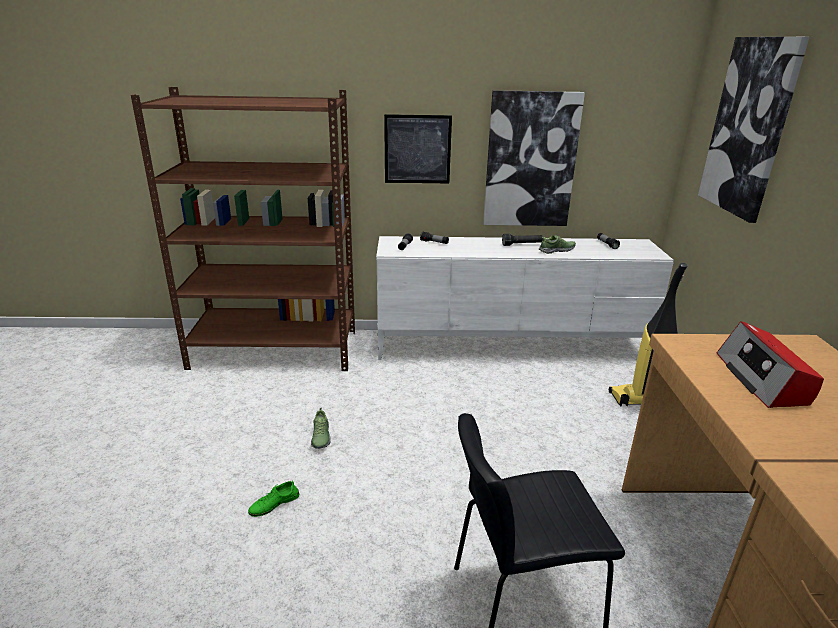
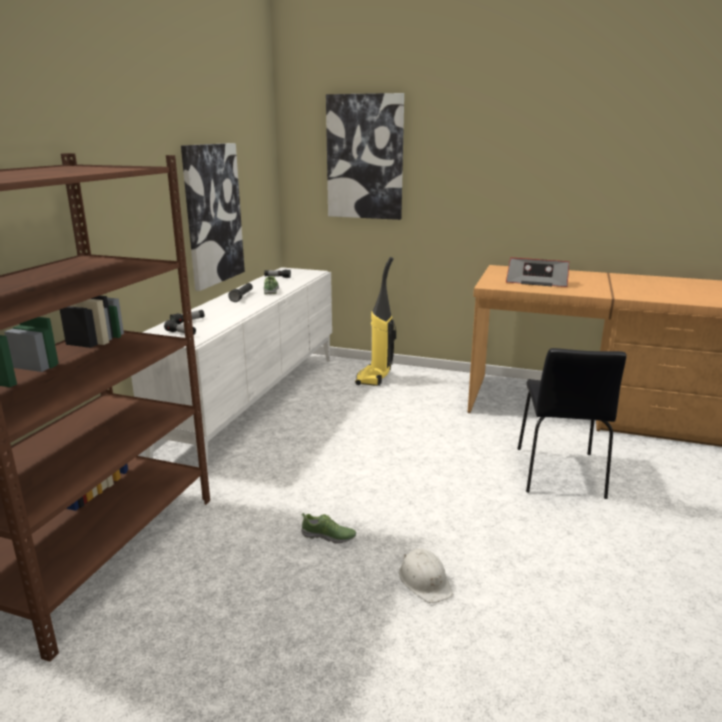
camera: 70 degrees left, 5 degrees down
(274, 504) = (425, 580): green shoe -> white hard hat
(417, 149) = (137, 221): picture -> none

